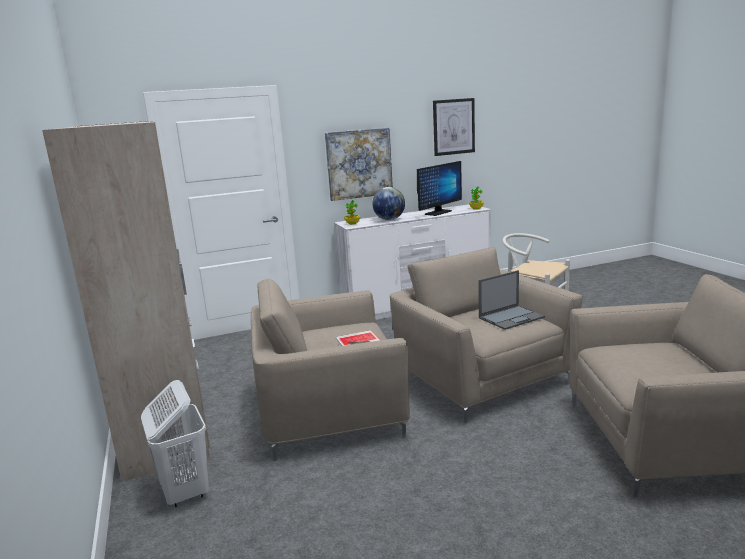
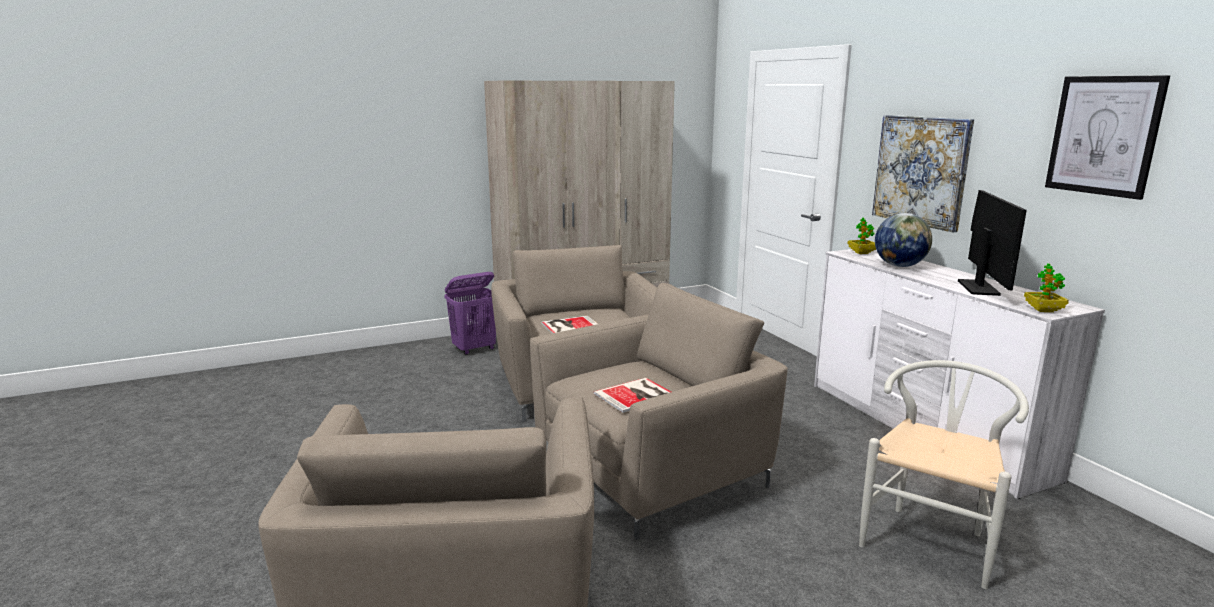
camera: 85 degrees right, 0 degrees up
(185, 492) = (475, 349): white laundry basket -> purple laundry basket
(438, 212) = (978, 288): monitor -> monitor turned 120 degrees counterclockwise
(511, 317) = (637, 395): laptop -> book

